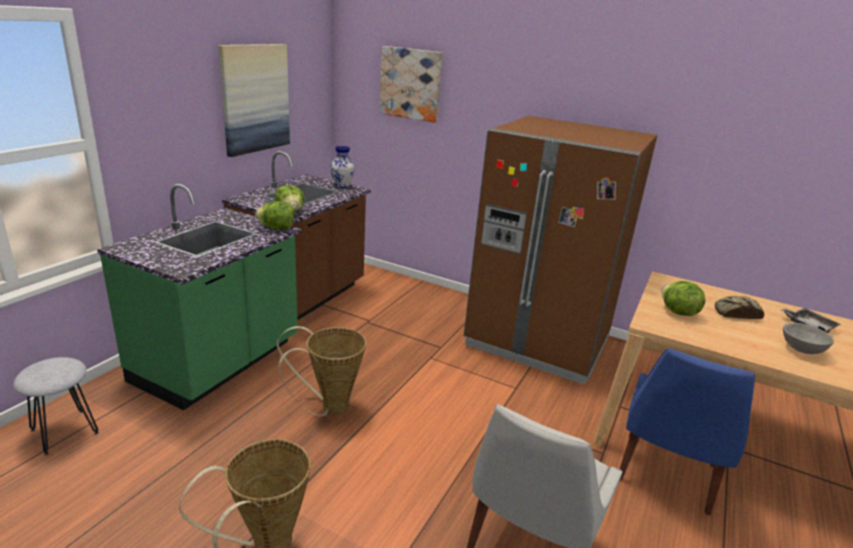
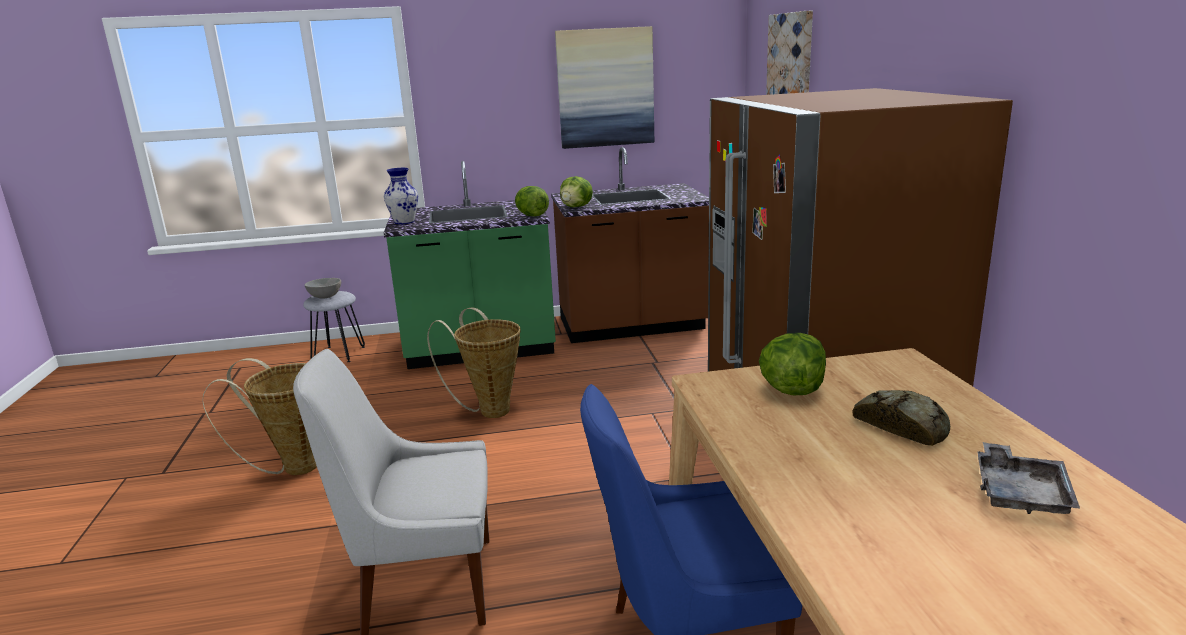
camera: 55 degrees right, 5 degrees down
(342, 186) = (690, 195): vase -> vase (403, 222)
(800, 350) = (875, 498): grey bowl -> grey bowl (325, 297)

